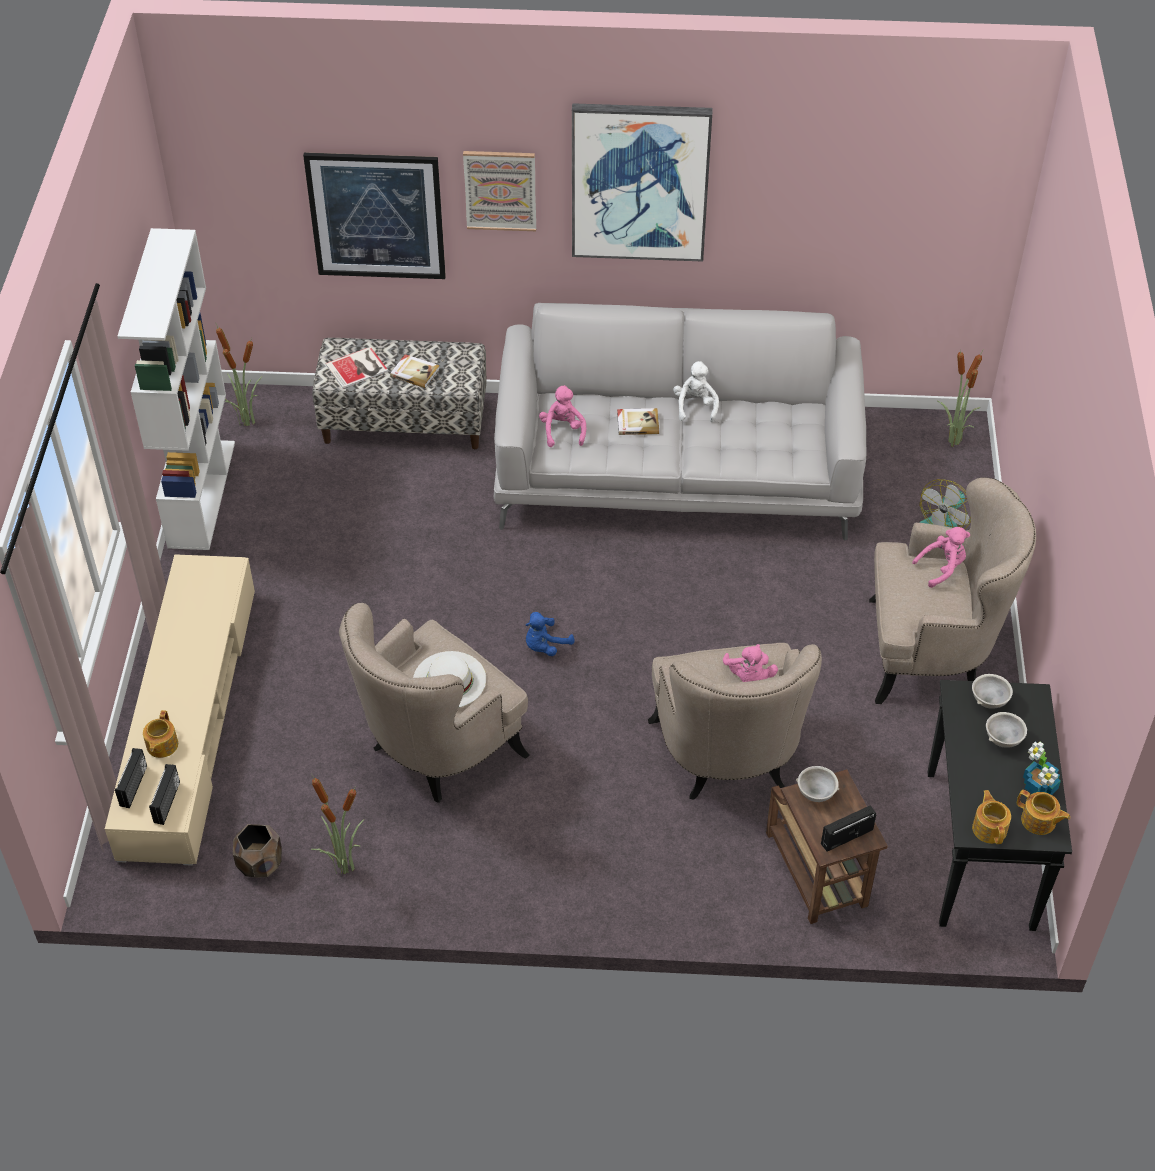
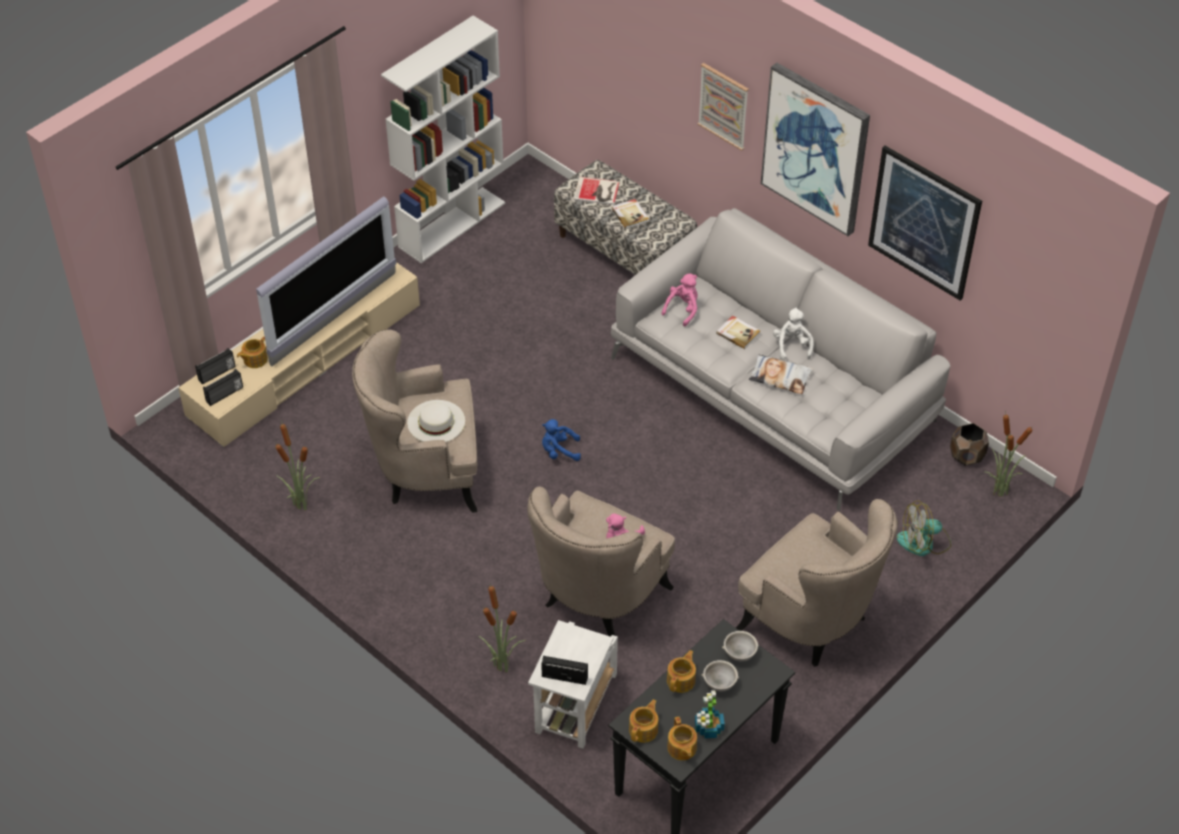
camera: 40 degrees right, 0 degrees up
(206, 652) = (334, 320): none -> television
(246, 421) = (526, 193): potted plant -> potted plant (502, 665)
(261, 864) = (259, 471): brown planter -> brown planter (967, 456)
(376, 216) = (644, 83): picture -> picture (924, 222)
(695, 406) = (792, 346): white plush toy -> white plush toy turned 45 degrees counterclockwise
(717, 440) = (780, 377): none -> pillow
(816, 793) = (576, 638): grey bowl -> none
(817, 872) = (575, 706): brown side table -> white side table
(942, 568) = (835, 557): pink plush toy -> none
(969, 760) = (681, 680): none -> teapot

